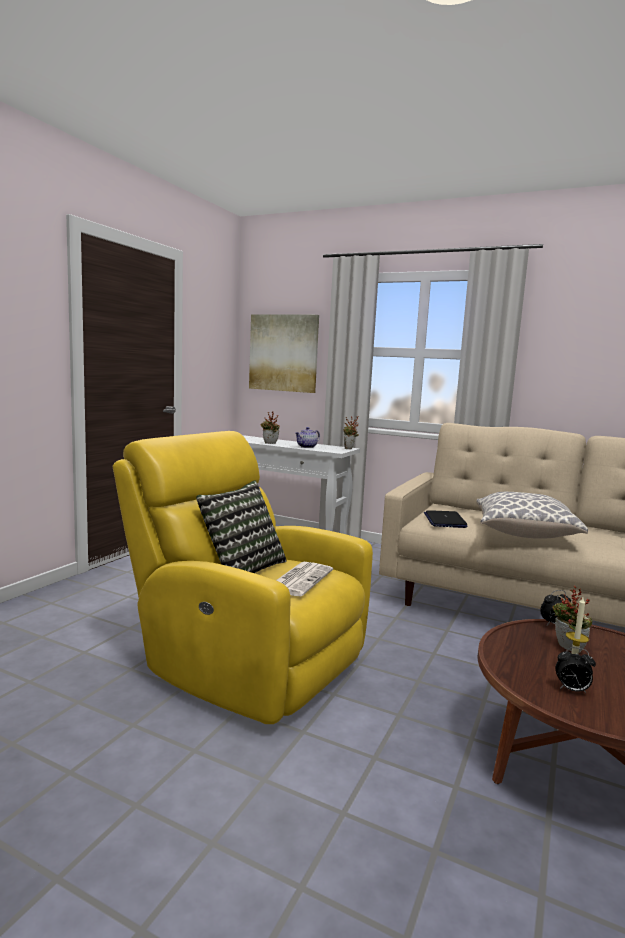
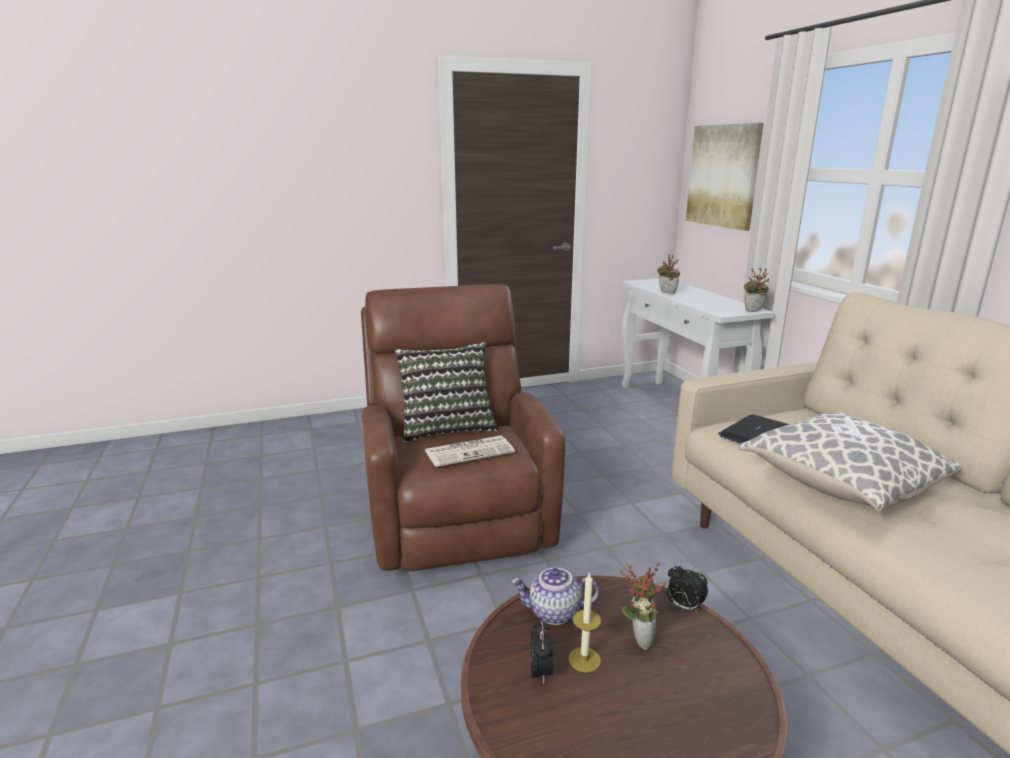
camera: 45 degrees right, 10 degrees up
(246, 663) = (457, 516): yellow armchair -> brown armchair
(307, 447) = (701, 302): teapot -> teapot (554, 613)
(572, 690) = (541, 672): alarm clock -> alarm clock turned 150 degrees counterclockwise

